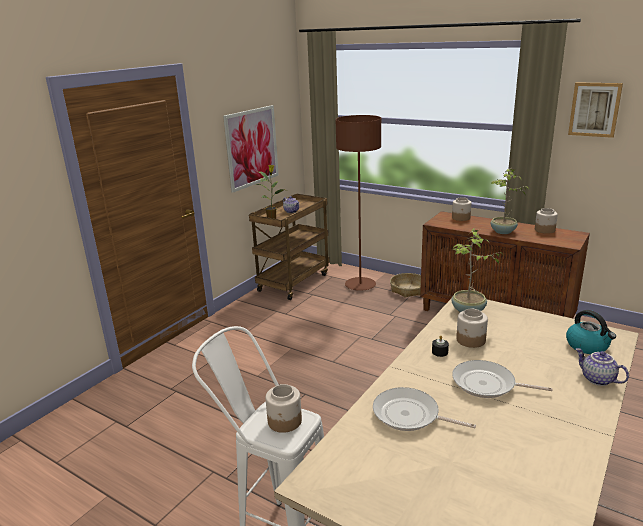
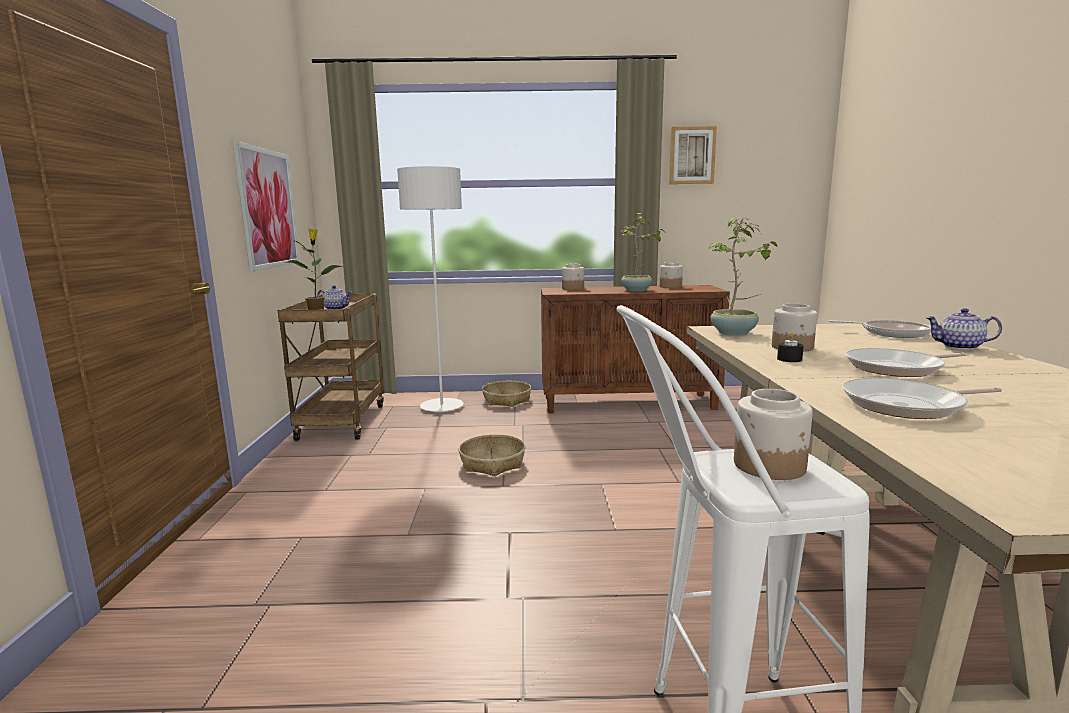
camera: 35 degrees left, 10 degrees down
(344, 342) = (492, 463): none -> basket
(360, 285) = (442, 407): brown floor lamp -> white floor lamp
(587, 346) = (890, 333): kettle -> frying pan

